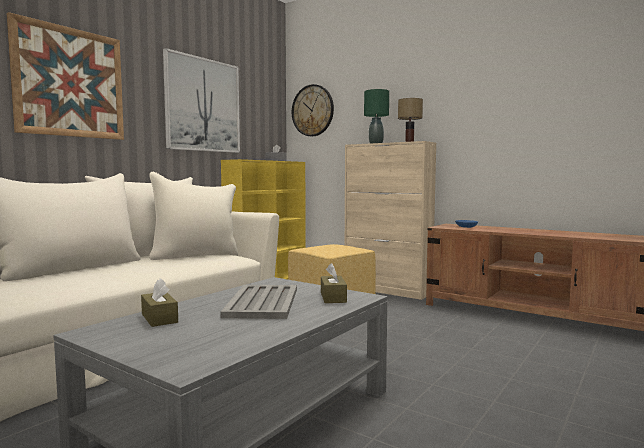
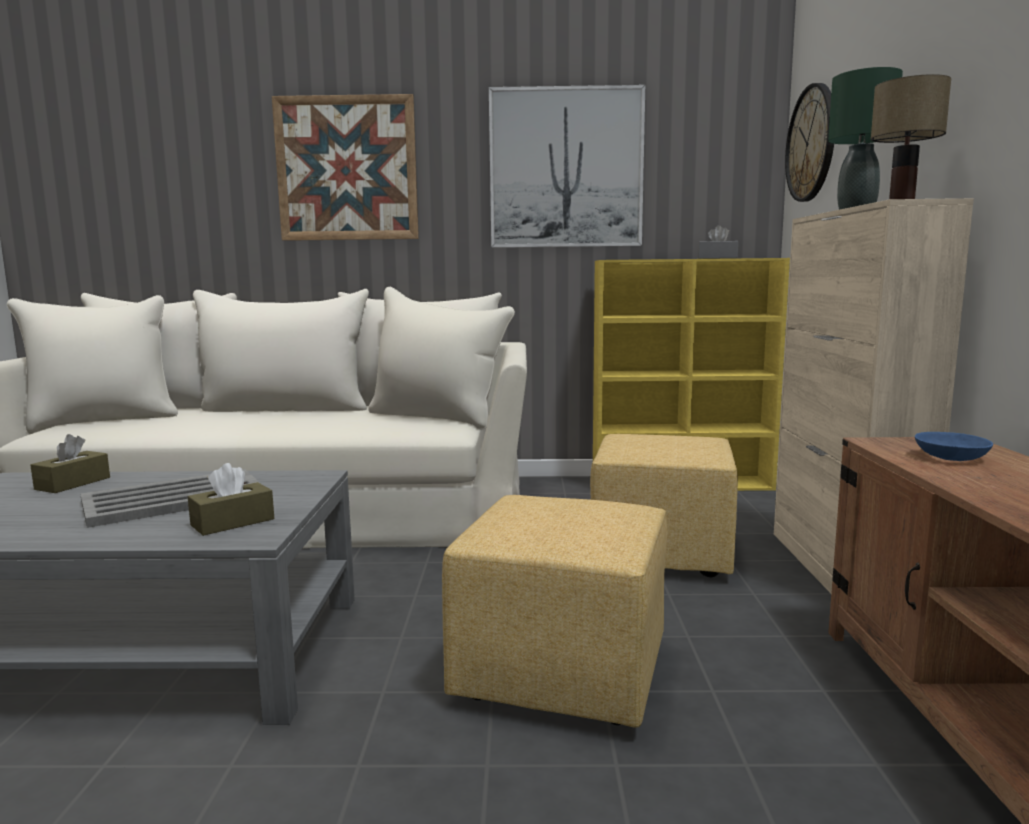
camera: 55 degrees right, 5 degrees up
(406, 340) = (565, 674): none -> yellow ottoman

